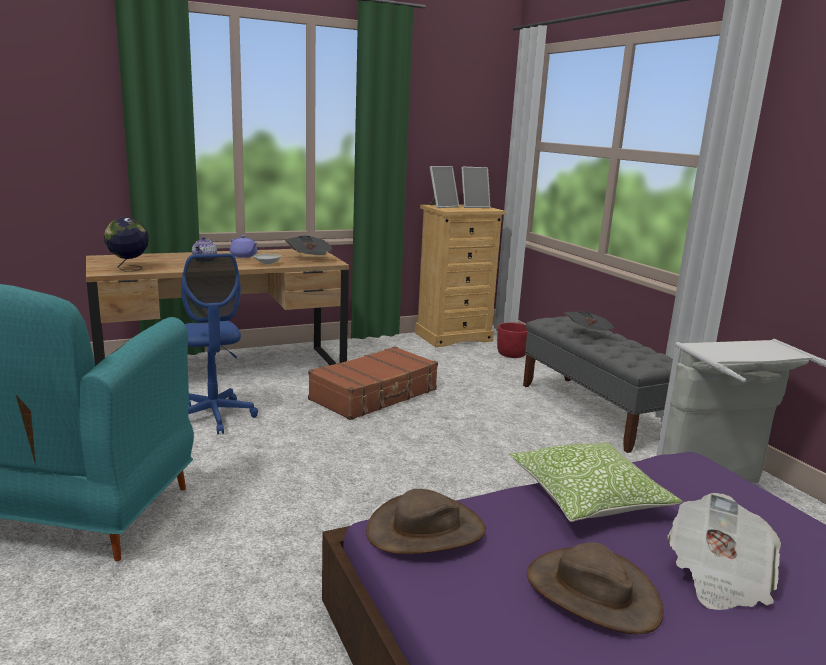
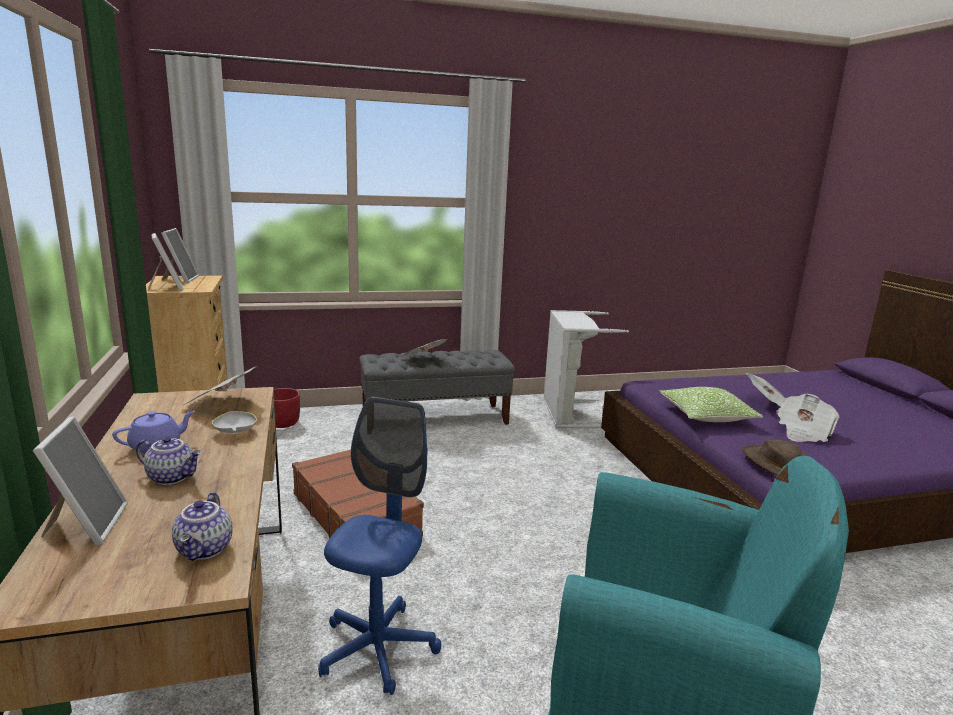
camera: 80 degrees left, 0 degrees up
(129, 269) = (205, 549): globe -> teapot
(158, 256) = (86, 525): none -> picture frame
(214, 417) = (377, 649): blue office chair -> blue office chair turned 60 degrees counterclockwise
(591, 592) = (803, 433): brown hat -> newspaper

